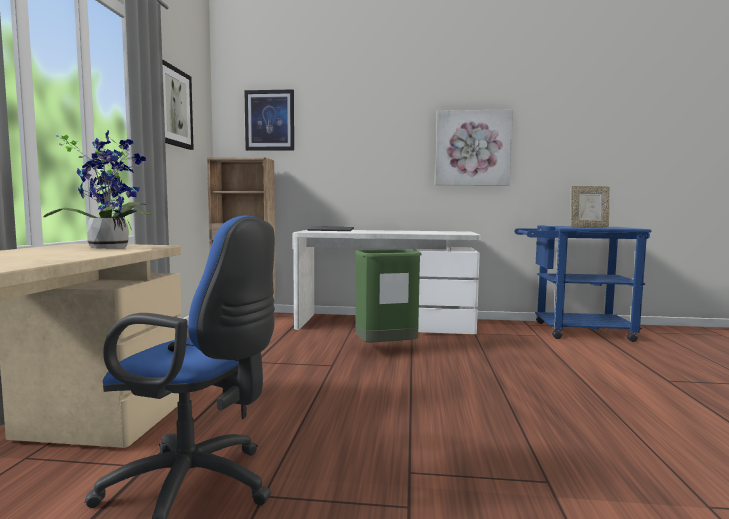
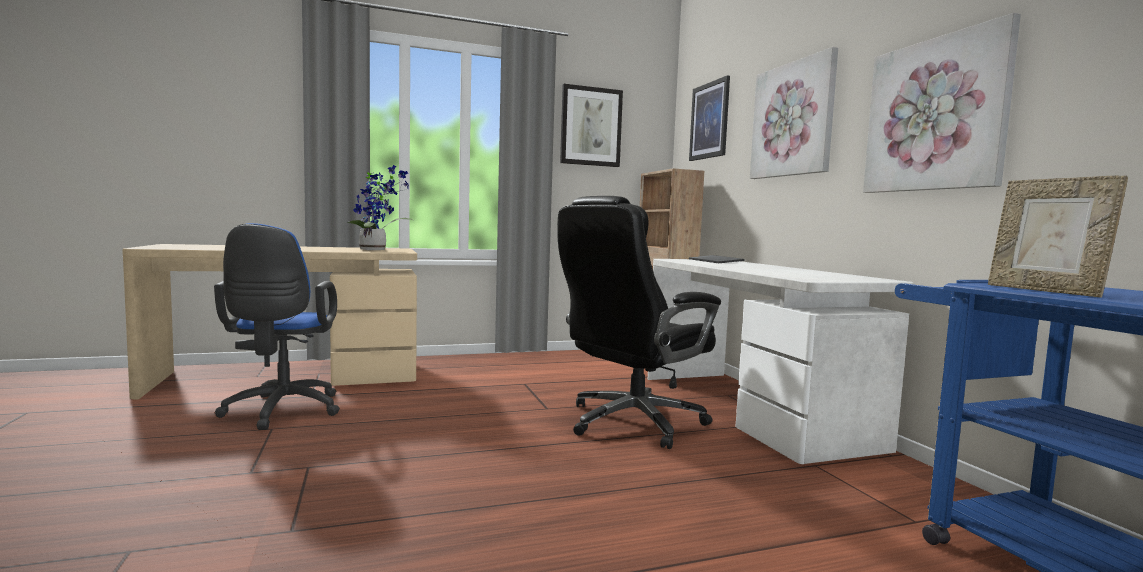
camera: 65 degrees right, 0 degrees up
(368, 135) = (793, 120): none -> picture
(386, 350) = (632, 422): green trash can -> black office chair

